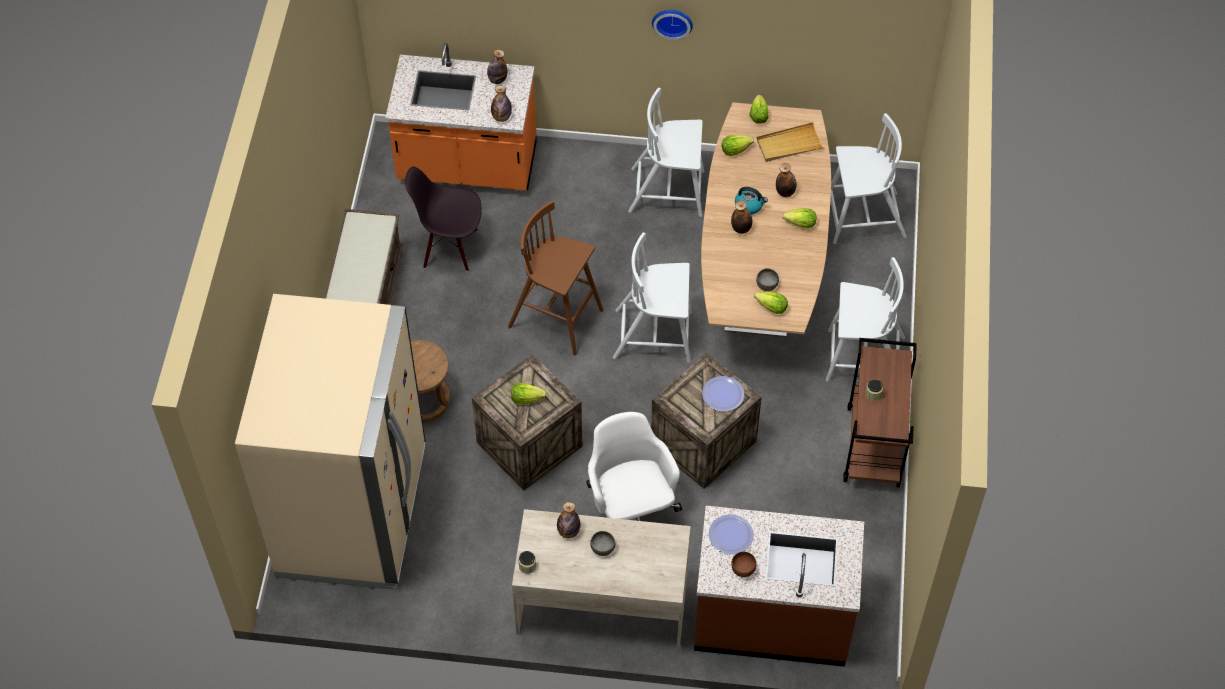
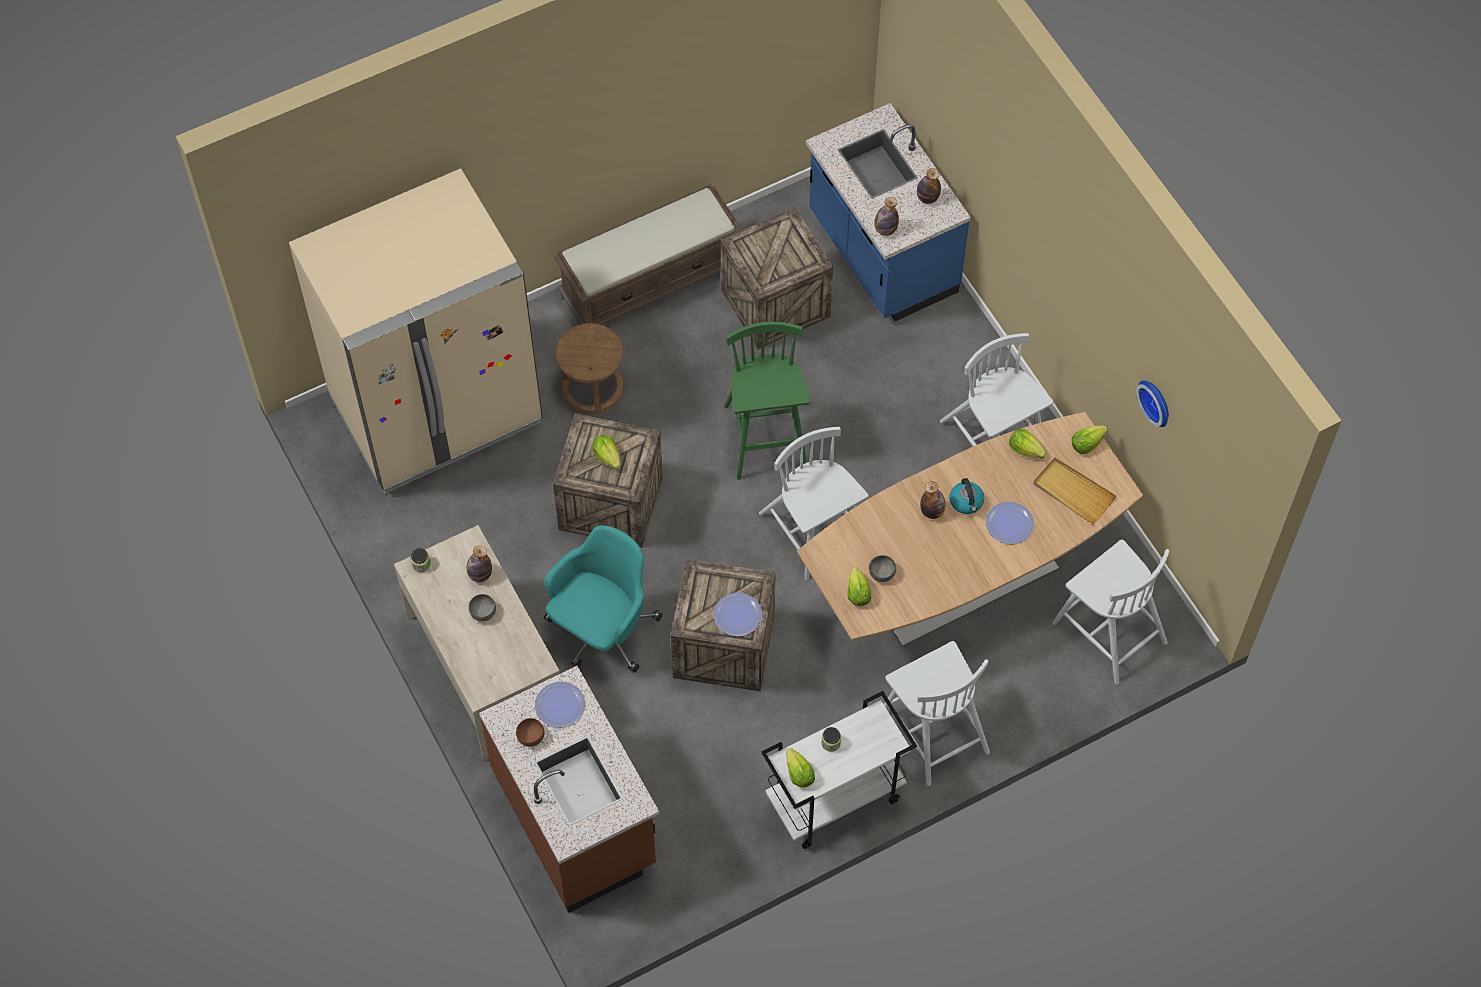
camera: 55 degrees right, 5 degrees up
(450, 247) = (775, 302): black chair -> crate
(467, 165) = (881, 254): orange counter -> blue counter
(557, 319) = (766, 439): brown stool -> green stool
(630, 511) = (602, 630): white office chair -> turquoise office chair
(672, 21) = (1072, 284): wall clock -> wall clock (1156, 401)
(785, 192) = (1009, 524): bottle -> plate
(800, 224) = (981, 560): lettuce -> lettuce (799, 774)
(874, 447) = (834, 800): brown cart -> white cart

